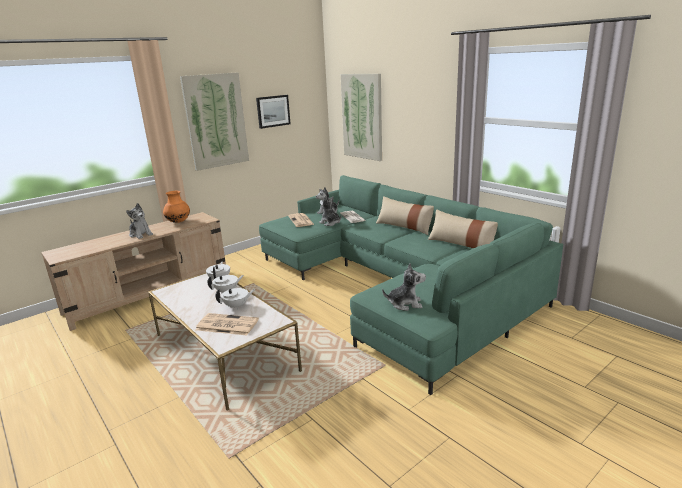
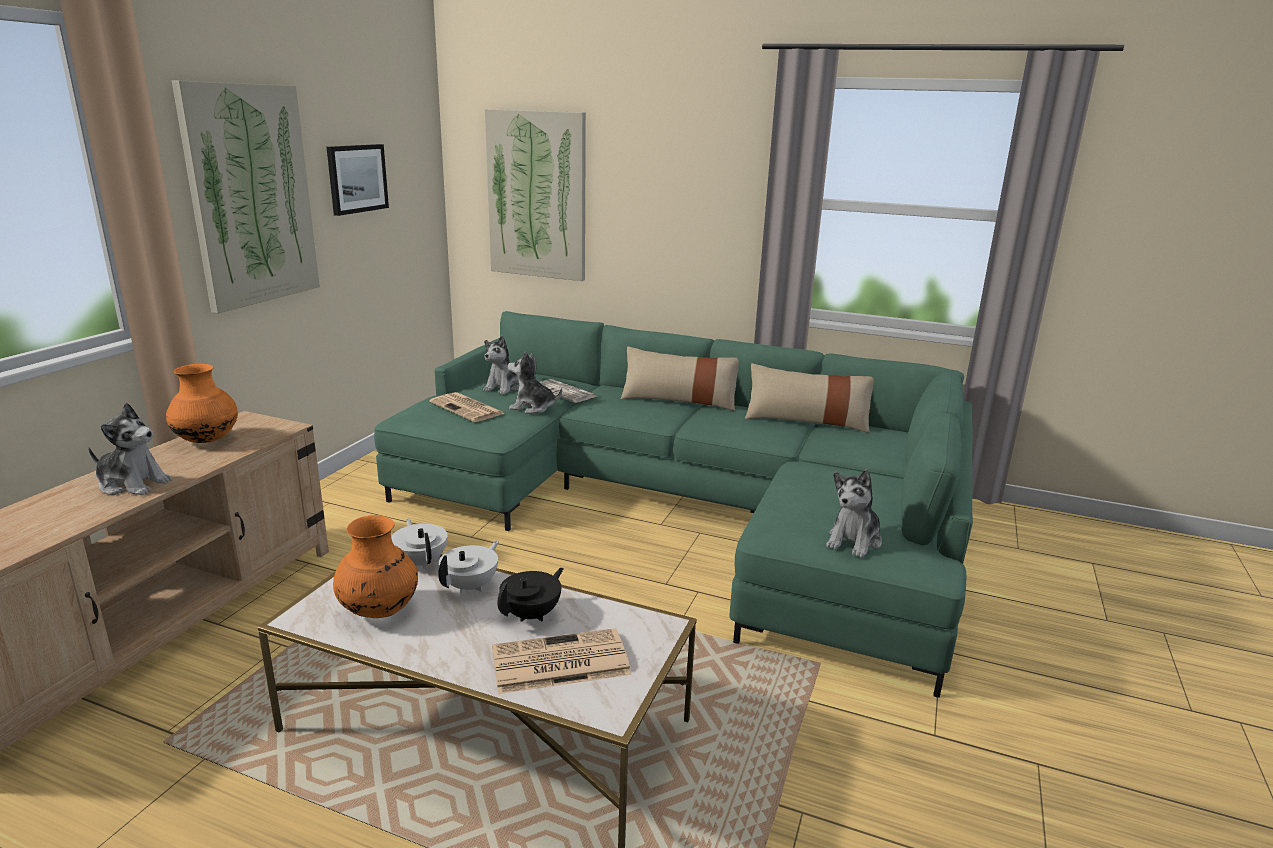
camera: 30 degrees left, 0 degrees up
(188, 294) = (379, 611): none -> orange vase
(237, 306) = (532, 614): white teapot -> black teapot
(405, 304) = (854, 541): plush toy -> plush toy turned 150 degrees clockwise

